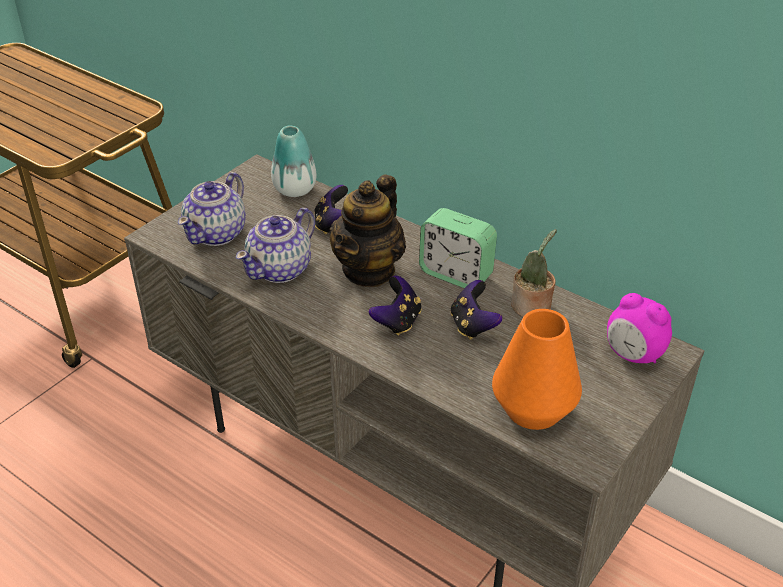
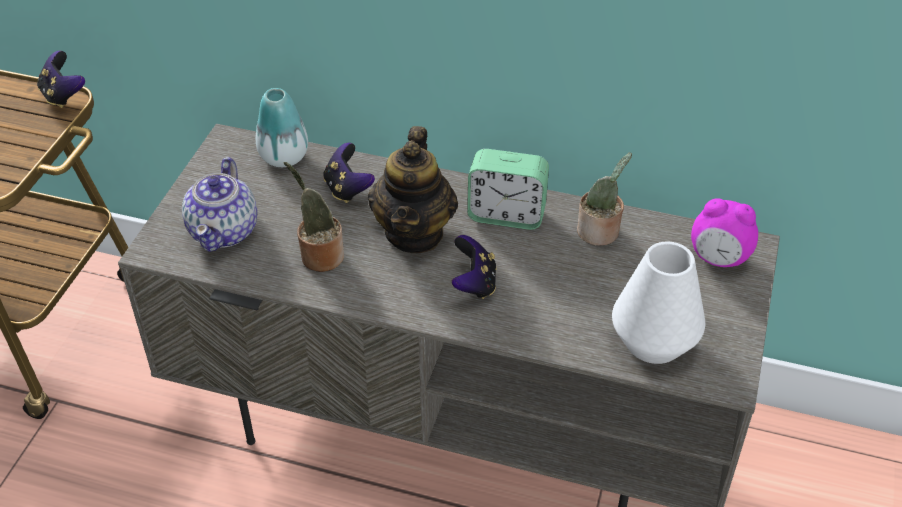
camera: 20 degrees left, 5 degrees up
(280, 269) = (319, 255): teapot -> potted plant
(472, 326) = (552, 268): game controller -> game controller (63, 96)
(533, 409) = (653, 341): orange vase -> white vase

